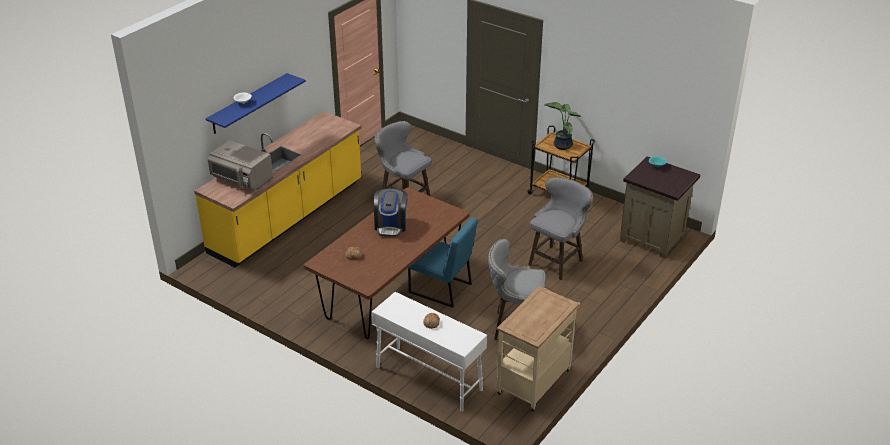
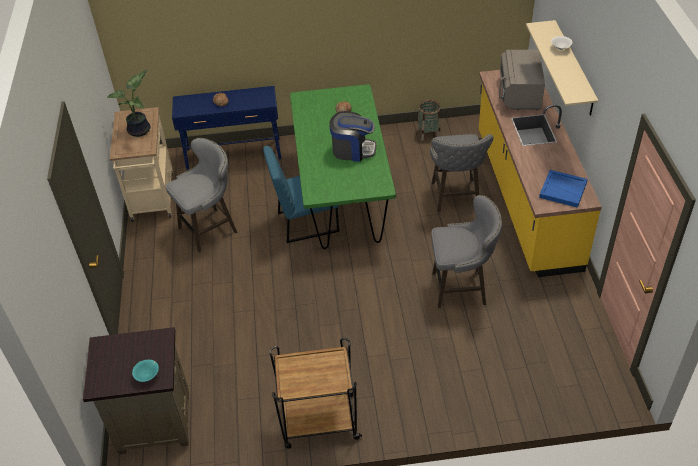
camera: 140 degrees right, 10 degrees up
(242, 180) = (519, 94): grey microwave -> grey microwave turned 75 degrees counterclockwise
(248, 104) = (573, 68): blue shelf -> beige shelf
(266, 295) = (428, 133): none -> basket
(326, 125) = (563, 190): none -> blue tray
(391, 225) = (353, 150): coffee machine -> coffee machine turned 135 degrees clockwise
(391, 292) = (341, 194): brown dining table -> green dining table
(429, 378) = (233, 154): white console table -> blue console table
(557, 261) = (233, 319): grey stool -> grey stool (455, 197)
(561, 145) = (316, 375): potted plant -> potted plant (141, 130)

